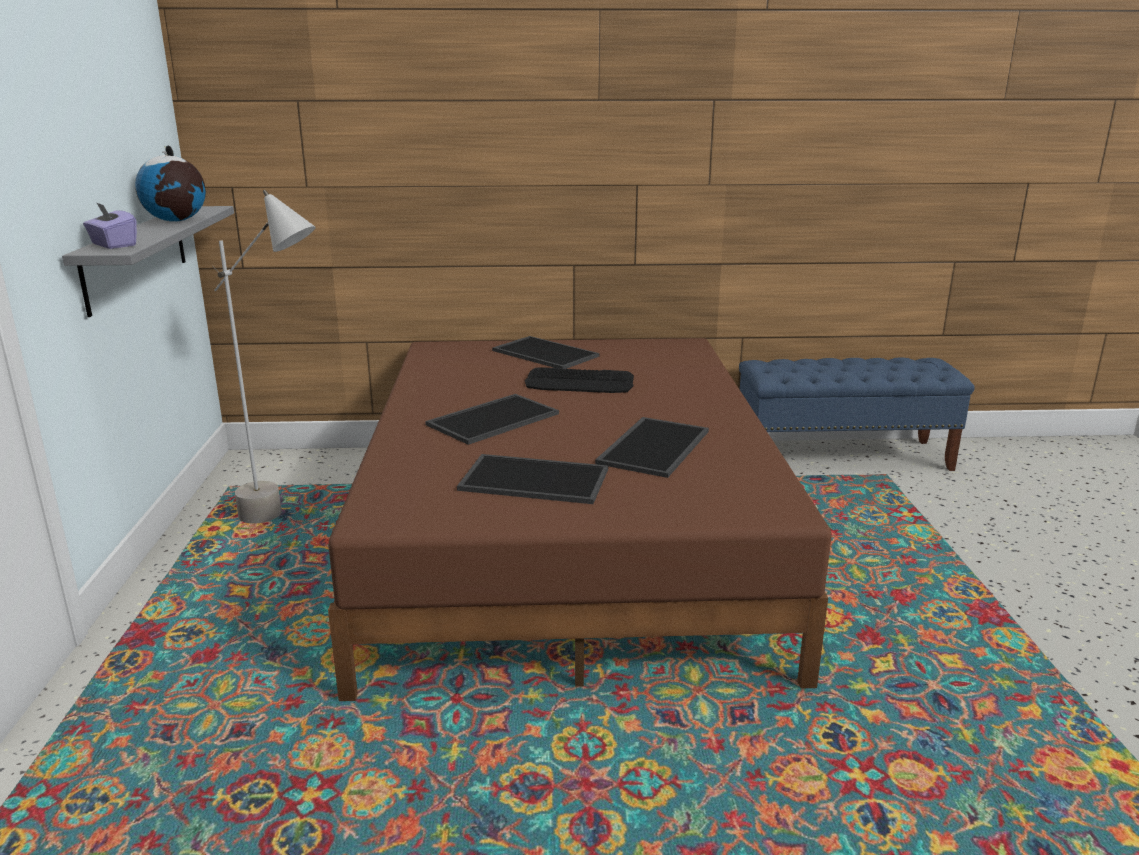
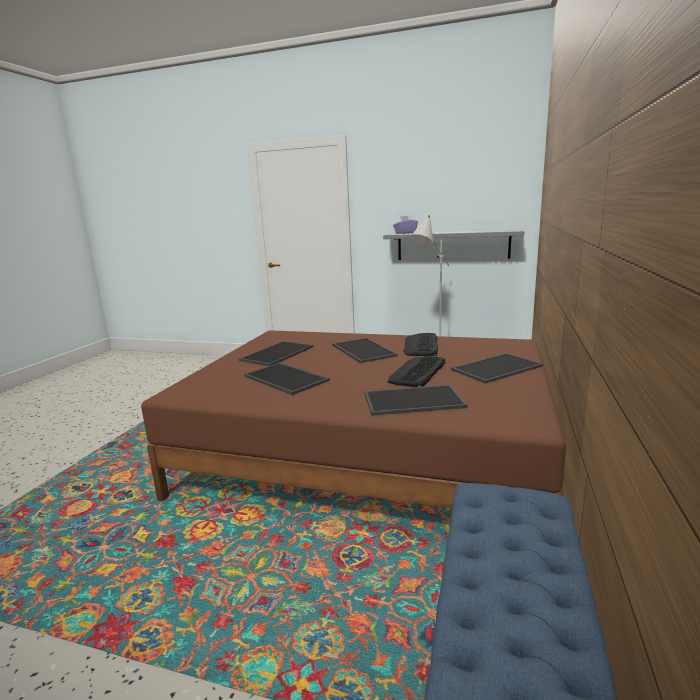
camera: 110 degrees right, 5 degrees down
(176, 221) = (467, 231): globe -> none
(457, 389) = (421, 345): none -> keyboard
(669, 378) = (414, 399): none -> tray

